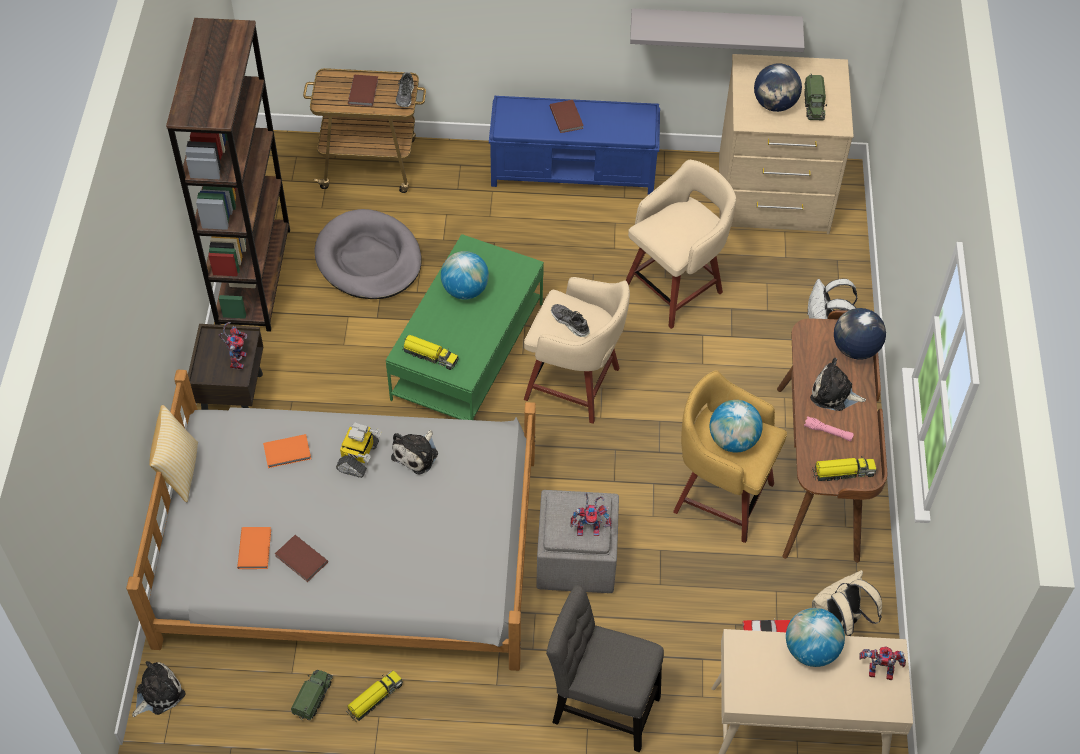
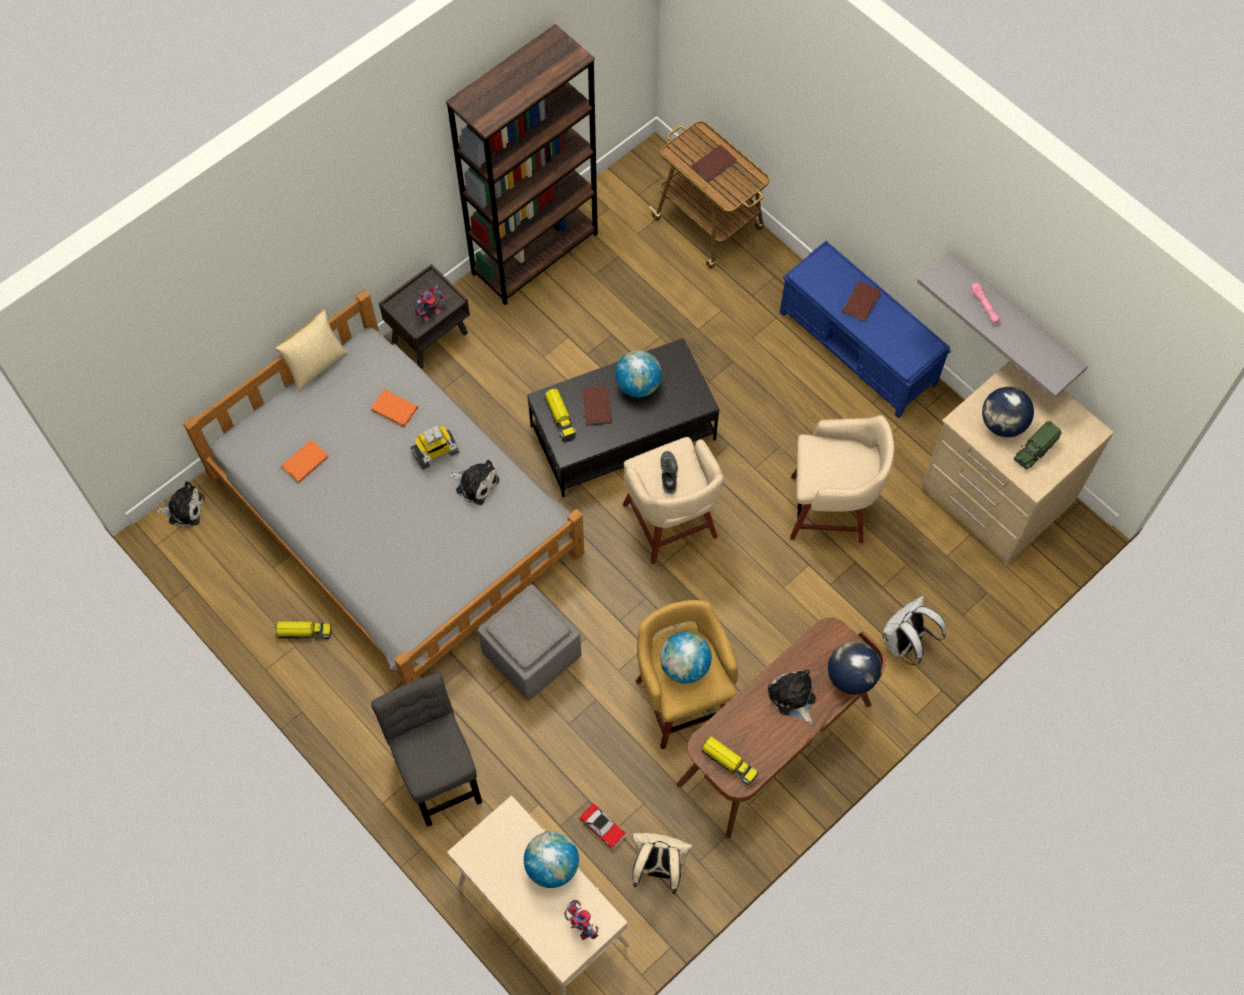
camera: 45 degrees right, 10 degrees up
(301, 560) = (325, 495): brown book -> brown book (595, 407)
(313, 697) = (269, 596): toy truck -> none
(369, 259) = (628, 302): grey dog bed -> none
(405, 95) = (741, 191): shoe -> none
(417, 454) = (475, 484): plush toy -> plush toy turned 135 degrees counterclockwise
(467, 351) = (623, 432): green coffee table -> black coffee table
(590, 528) = (528, 641): toy robot -> none
(828, 432) = (753, 722): pink flashlight -> pink flashlight (984, 306)

